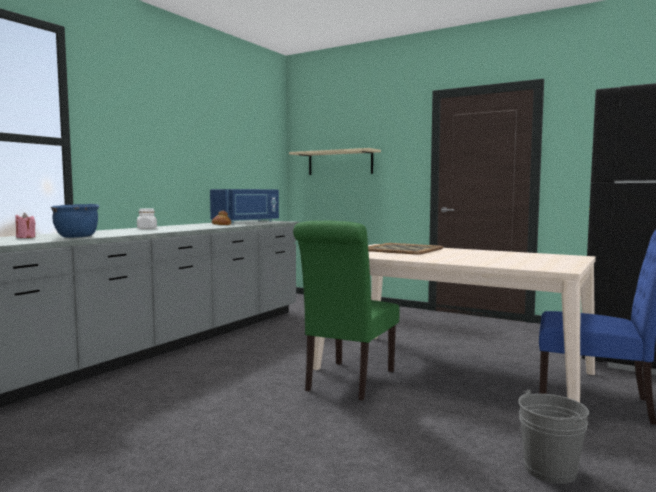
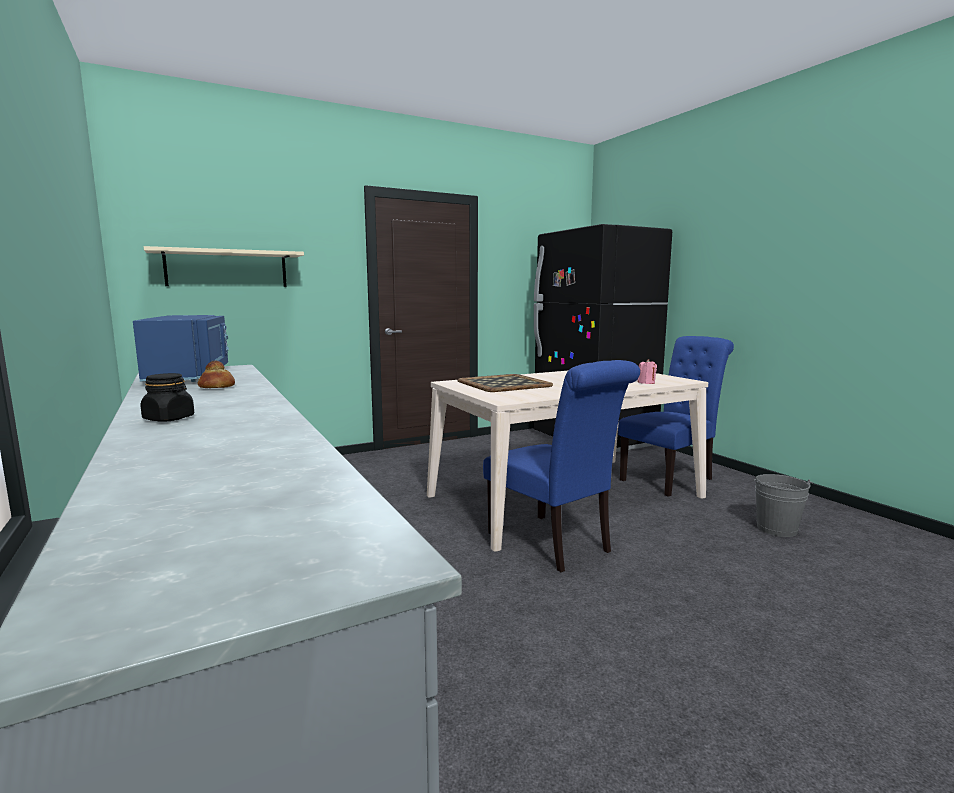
camera: 60 degrees left, 5 degrees up
(25, 237) = (181, 510): pink candle -> pink candle (646, 383)
(77, 237) = (300, 467): blue cooking pot -> none
(147, 228) = (169, 419): white jar -> black jar
(347, 382) = (554, 544): green chair -> blue chair

